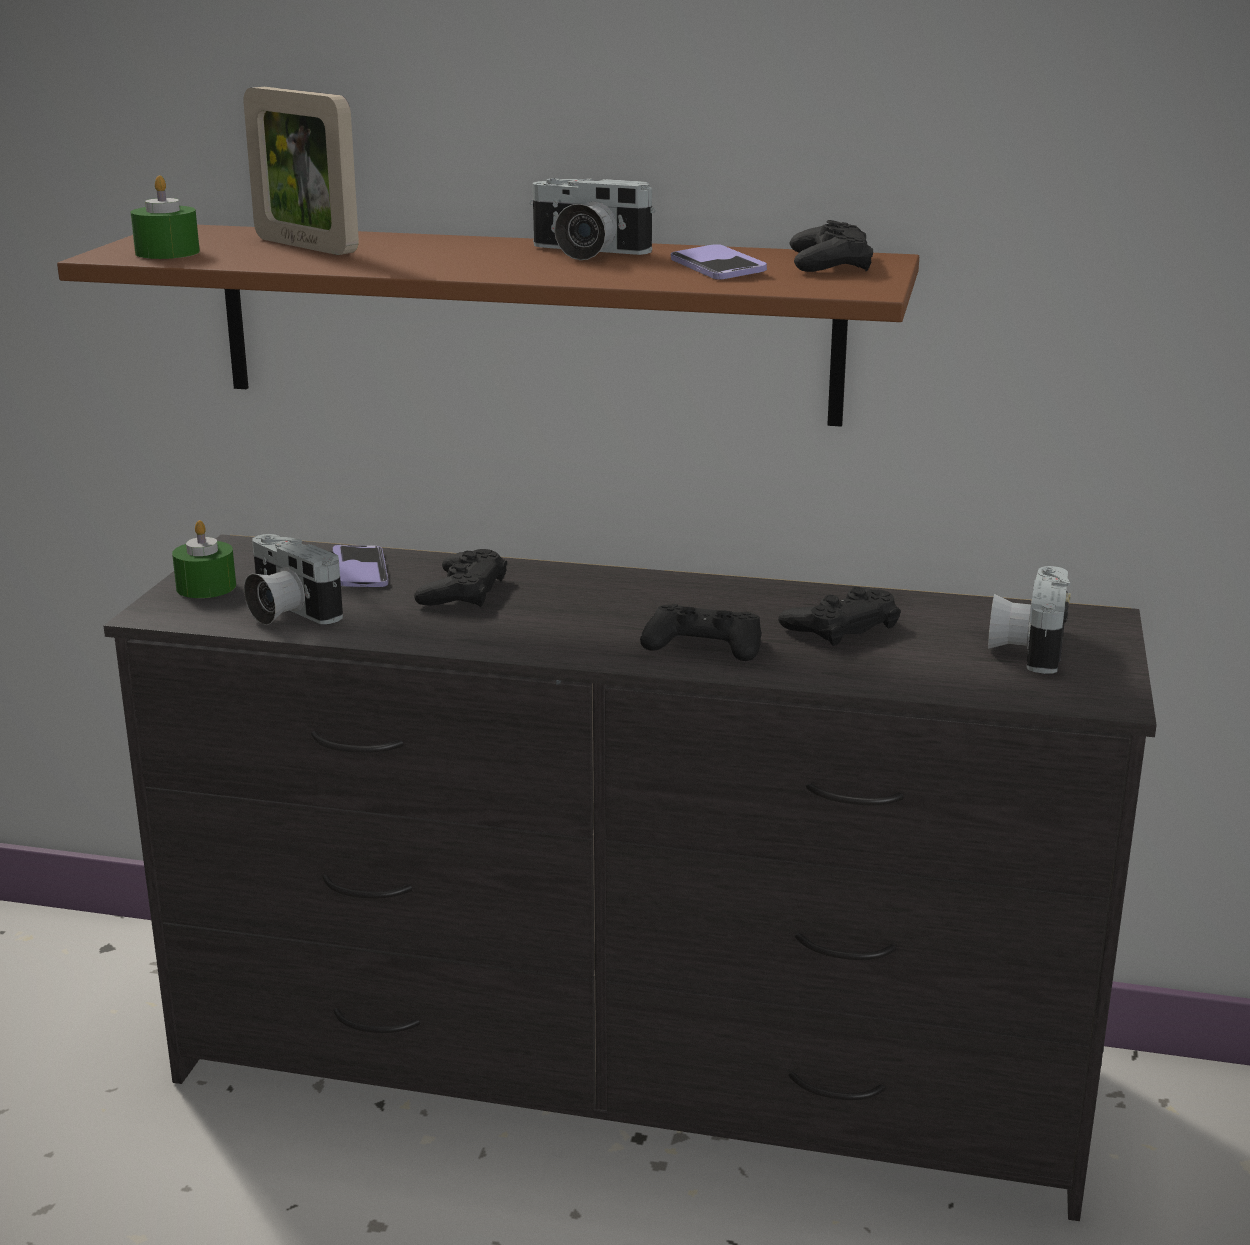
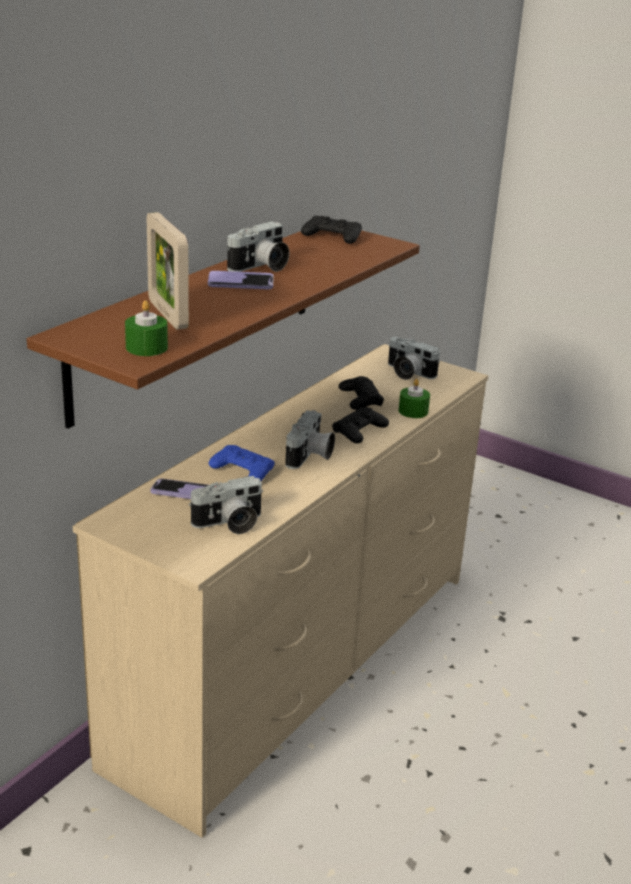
camera: 70 degrees left, 5 degrees up
(206, 587) = (167, 542): green candle -> green candle (413, 411)
(306, 246) = (167, 314): picture frame -> picture frame turned 90 degrees clockwise
(462, 591) = (242, 470): black game controller -> blue game controller
(559, 625) = (310, 456): none -> camera
(626, 1072) = (300, 666): black dresser -> beige dresser
(717, 267) = (322, 253): phone -> phone (240, 282)

